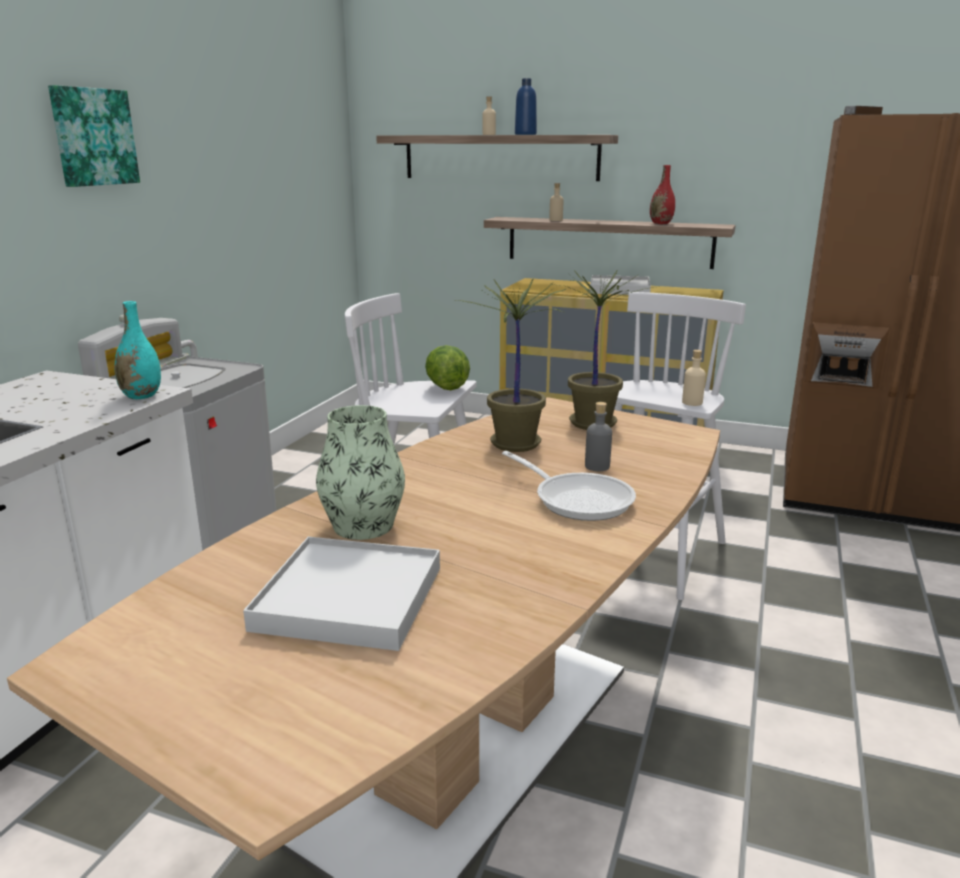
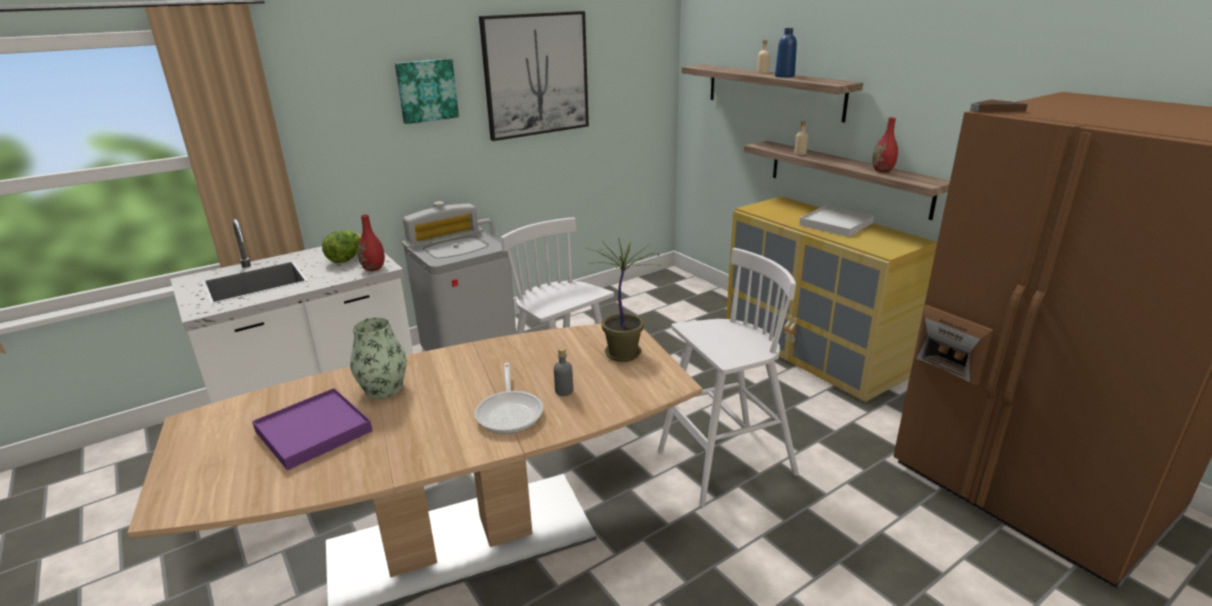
camera: 35 degrees right, 5 degrees up
(141, 396) = (373, 269): turquoise vase -> red vase
(220, 132) = (536, 75): none -> picture
(348, 598) = (313, 431): white tray -> purple tray
(446, 386) = (586, 293): lettuce -> lettuce (346, 259)
(516, 445) = (547, 357): potted plant -> none
(692, 402) = (727, 356): beige bottle -> none

